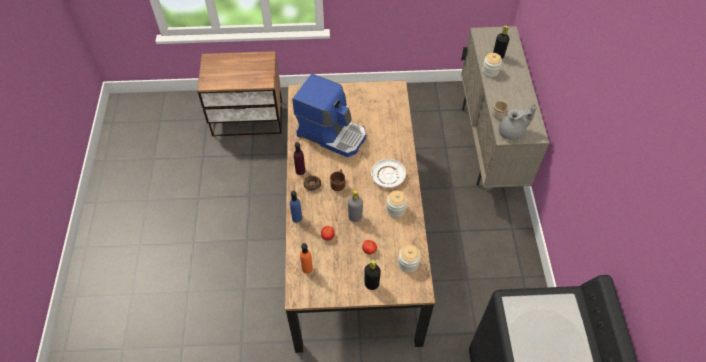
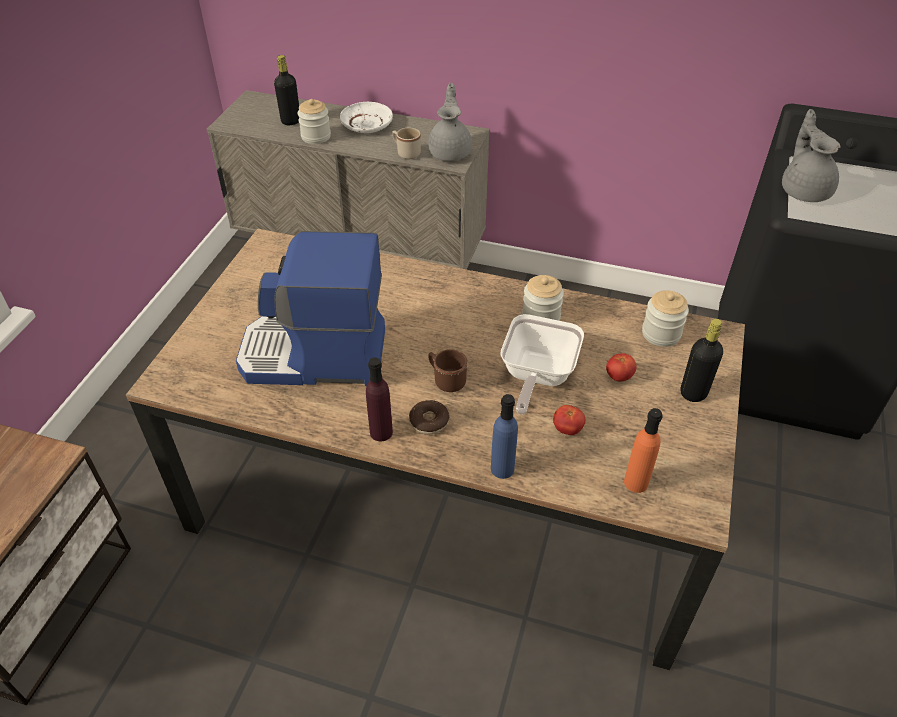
camera: 70 degrees left, 10 degrees down
(332, 133) = (315, 357): coffee machine -> coffee machine turned 135 degrees counterclockwise
(355, 217) = (536, 376): grey bottle -> frying pan
(388, 176) = (463, 308): white plate -> white plate (367, 124)
(536, 304) = (804, 190): none -> grey teapot

